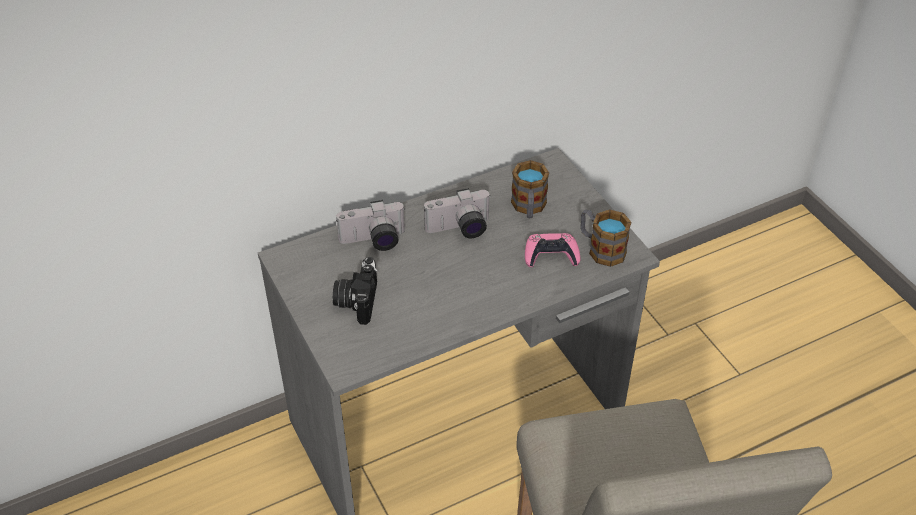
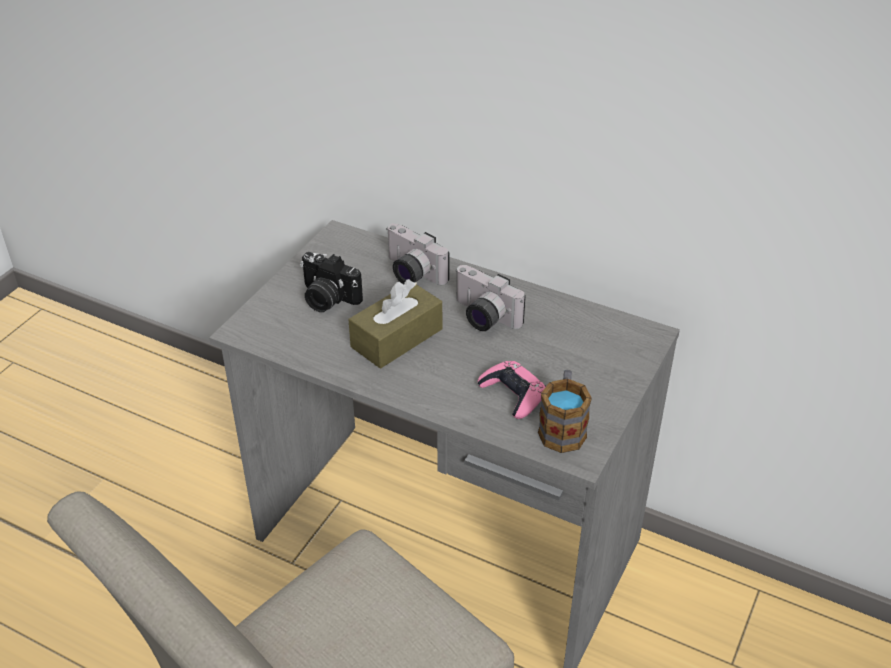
camera: 55 degrees right, 5 degrees down
(356, 301) = (327, 299): camera -> camera turned 120 degrees counterclockwise
(440, 284) = (396, 338): none -> brown tissue box
(529, 208) = (564, 348): mug -> none

